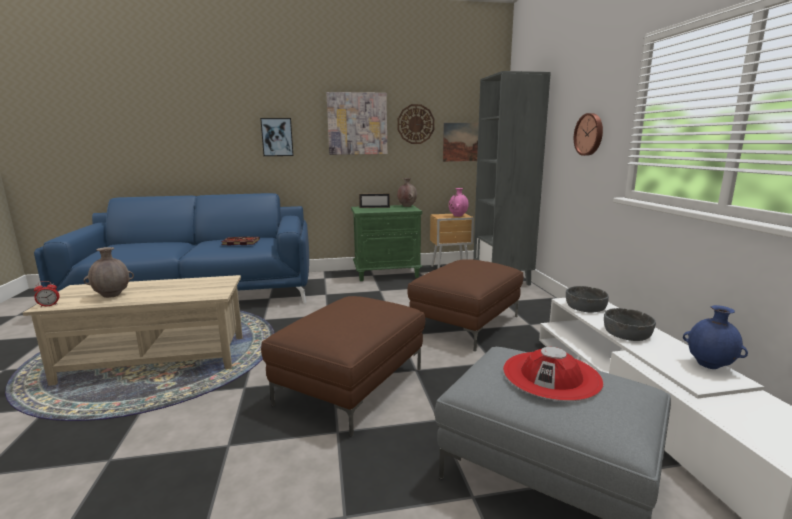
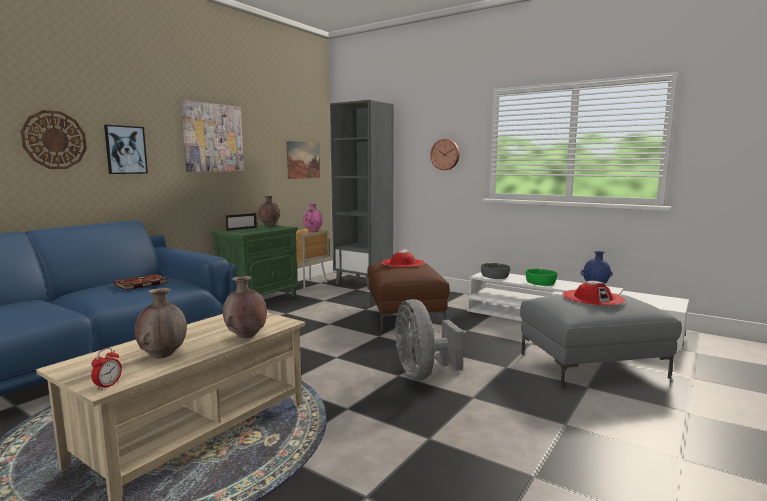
camera: 45 degrees left, 5 degrees down
(171, 297) = (246, 336): none -> brown vase
(351, 387) = (422, 374): brown ottoman -> grey fan
(415, 124) = (264, 141): wall clock -> wall clock (54, 140)
(470, 265) = (403, 263): none -> red hat
(627, 333) = (541, 283): grey bowl -> green bowl

